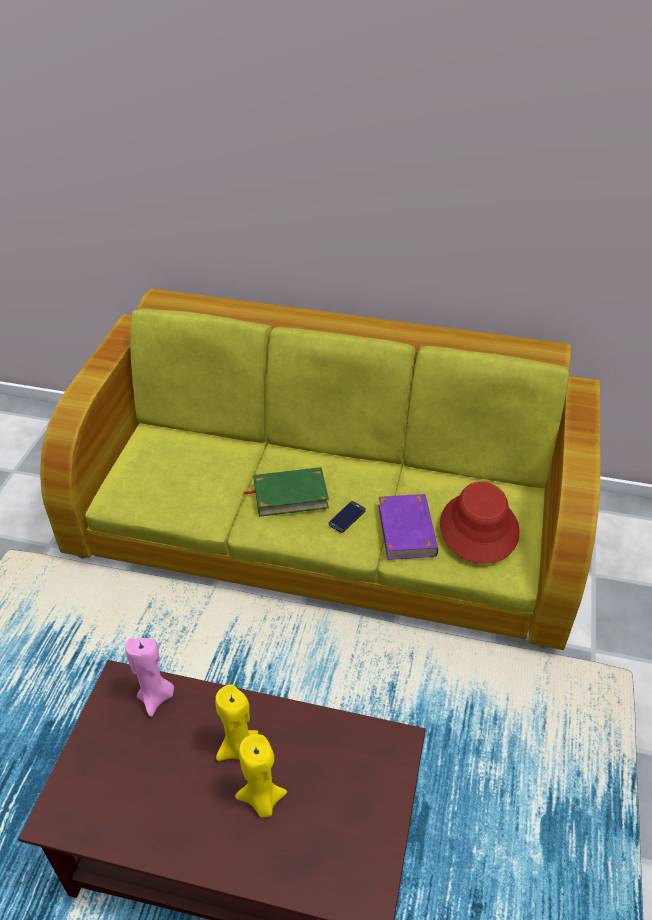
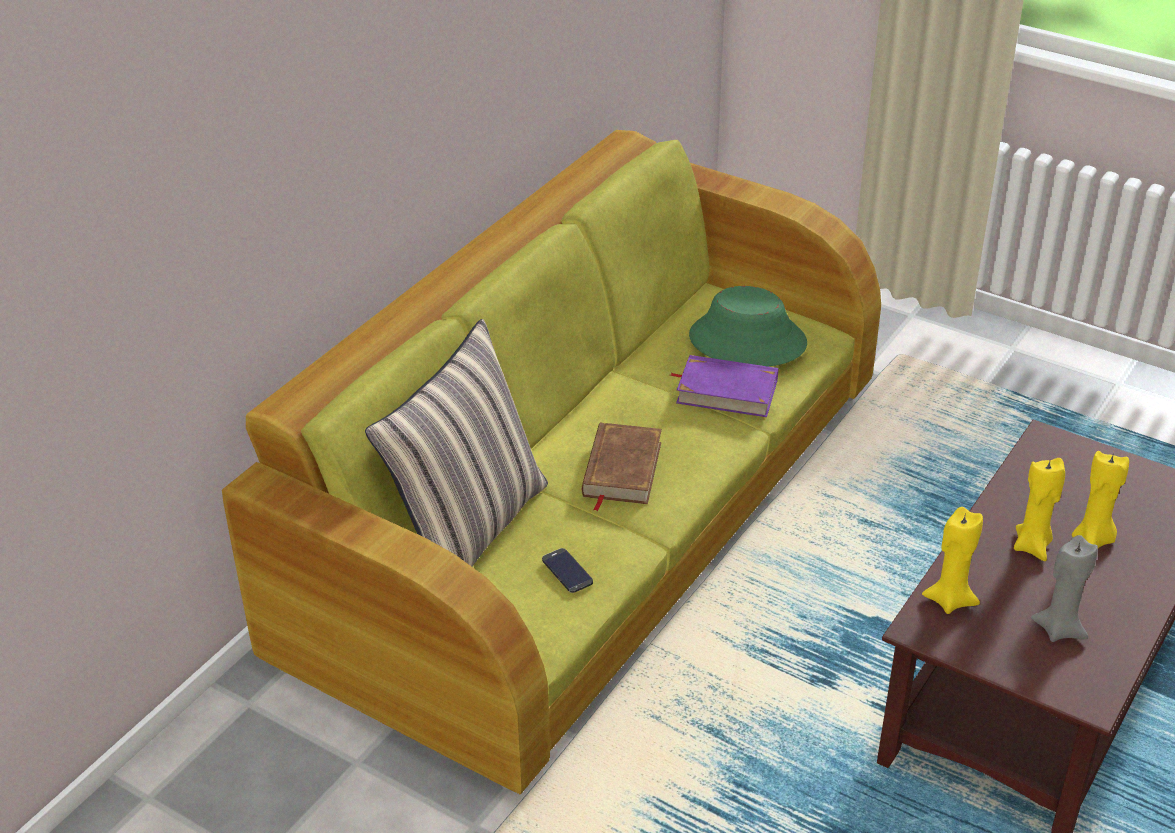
camera: 70 degrees left, 5 degrees down
(136, 784) = (1059, 629): none -> grey candle
(156, 697) = (949, 600): pink candle -> yellow candle
(210, 443) = (469, 528): none -> pillow
(290, 495) = (621, 469): green book -> brown book
(347, 517) = (683, 431): phone -> phone (567, 571)
(478, 528) = (747, 341): red hat -> green hat

